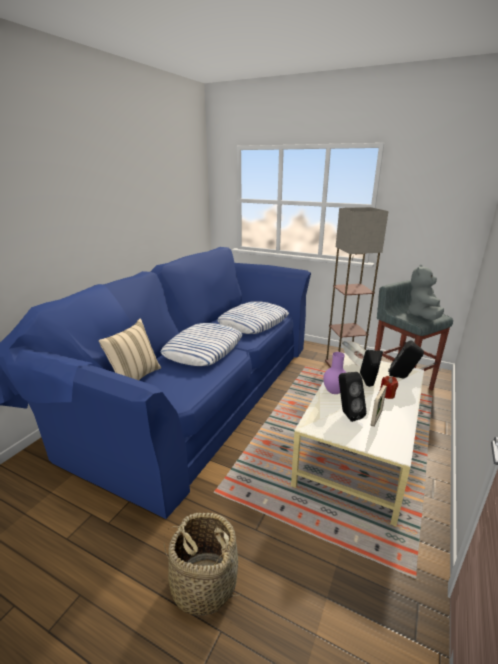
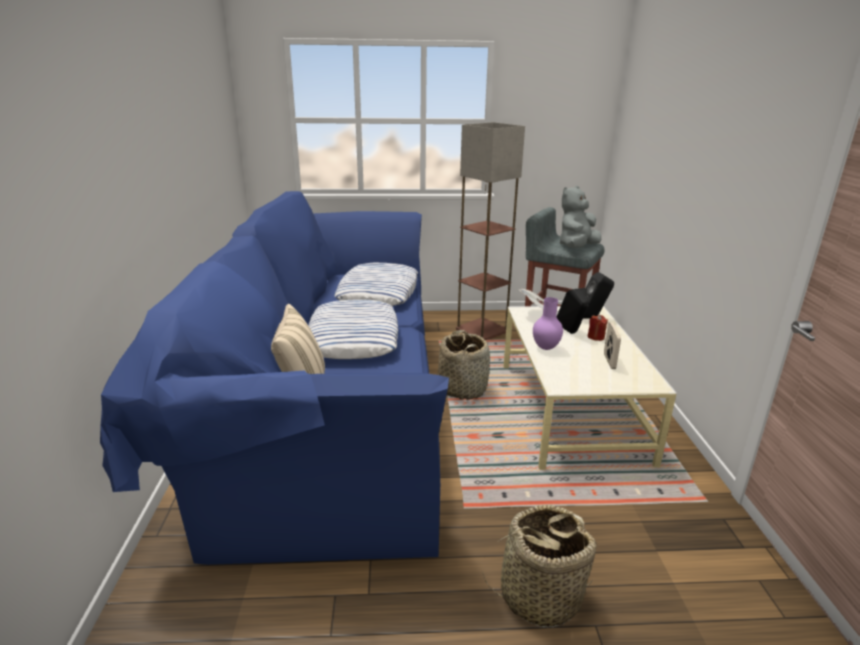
camera: 30 degrees left, 0 degrees up
(291, 405) = (462, 388): none -> basket
(347, 414) = (580, 365): black speaker -> none
(423, 316) = (577, 247): grey plush toy -> grey plush toy turned 45 degrees clockwise

